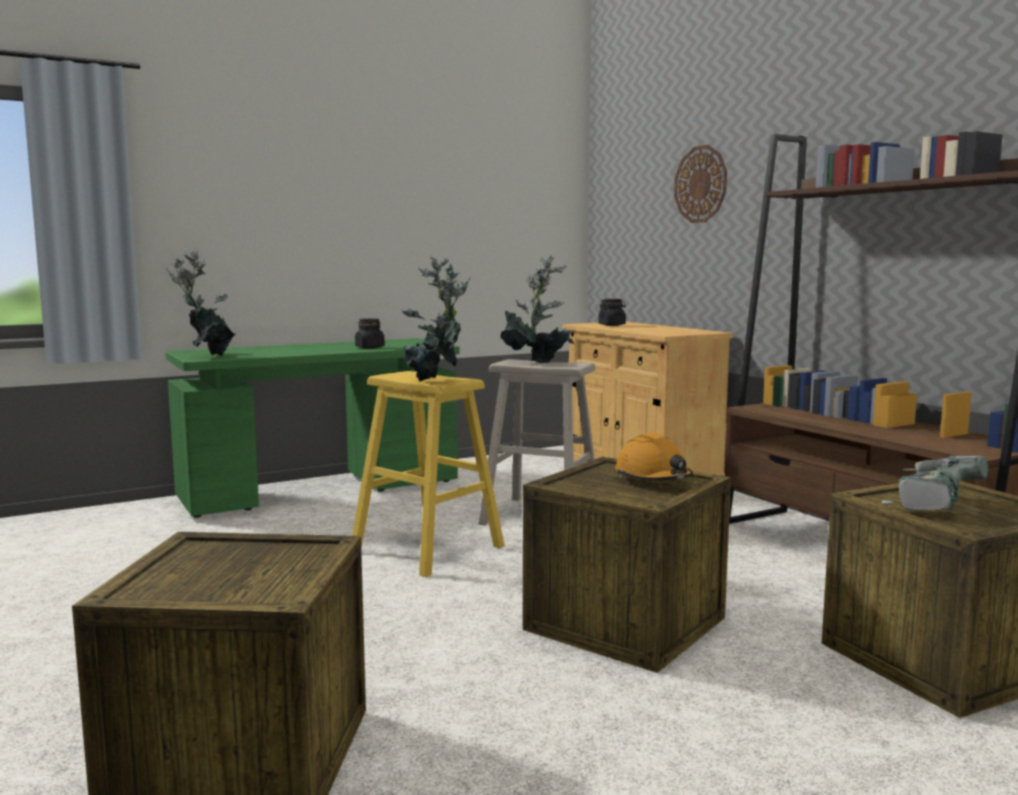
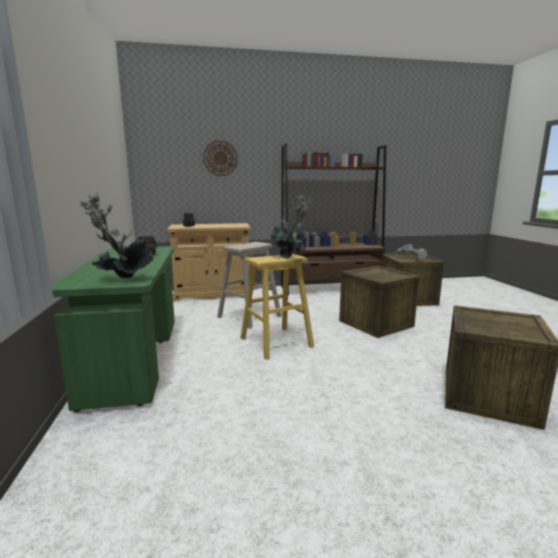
camera: 70 degrees left, 5 degrees up
(538, 361) = (239, 245): potted plant -> none
(653, 478) = (377, 271): orange hard hat -> none

